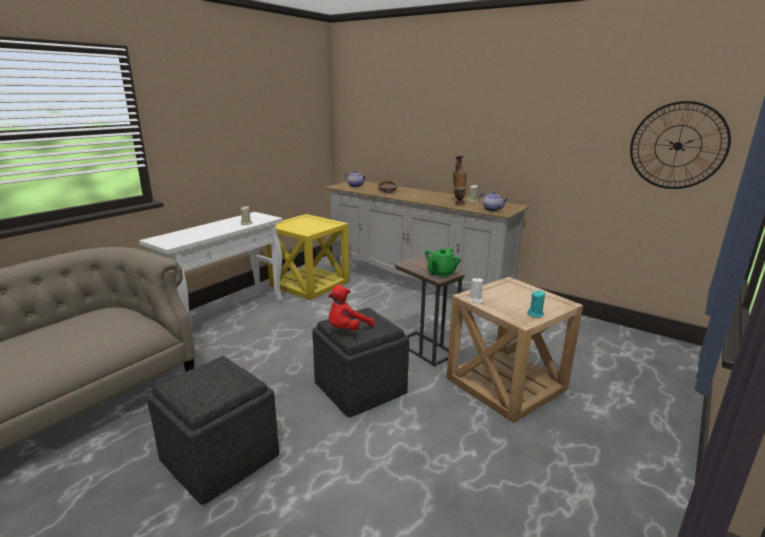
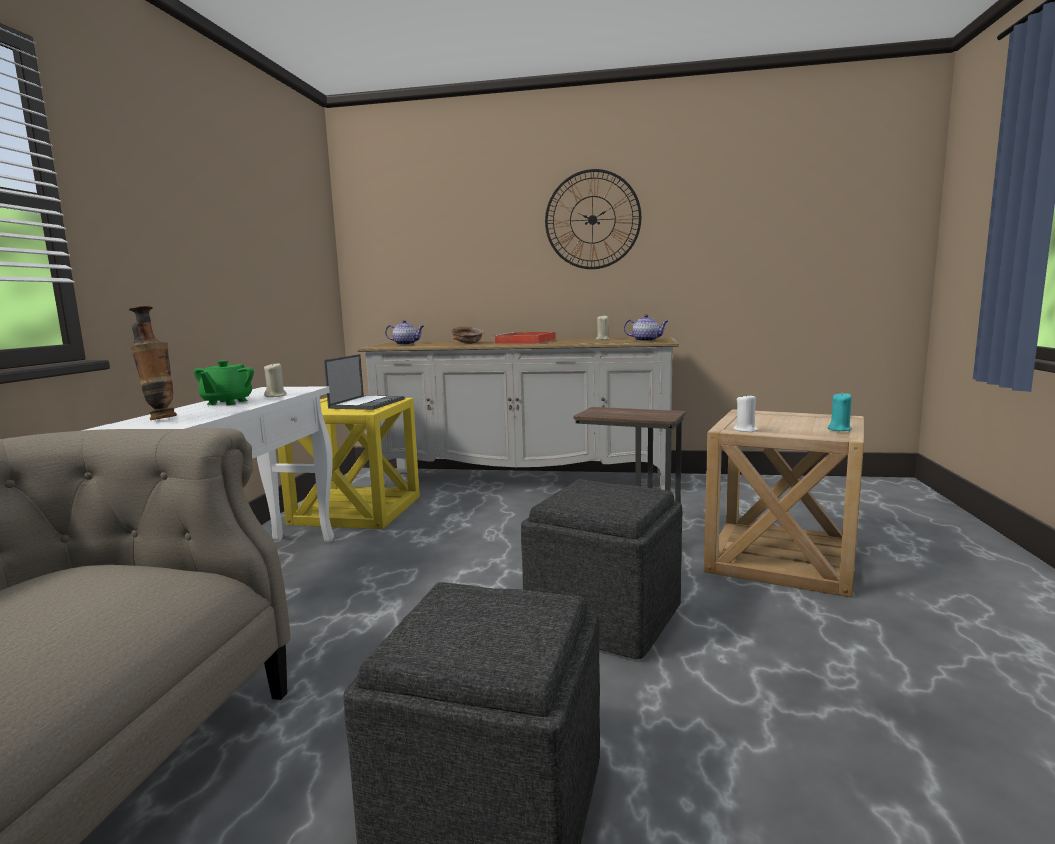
camera: 25 degrees left, 10 degrees down
(317, 224) = (367, 403): none -> laptop
(347, 329) = (596, 505): red plush toy -> none
(423, 195) = (525, 341): none -> red tray
(441, 273) = (656, 414): green teapot -> green teapot (227, 402)
(458, 204) = (591, 341): vase -> vase (160, 419)
(677, 146) = (843, 238): wall clock -> wall clock (592, 220)

